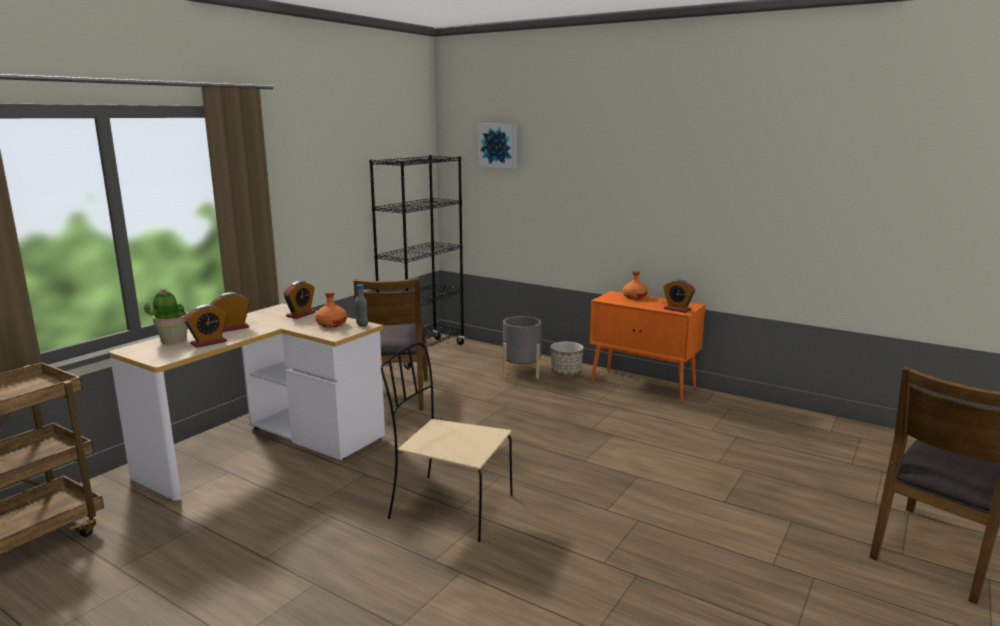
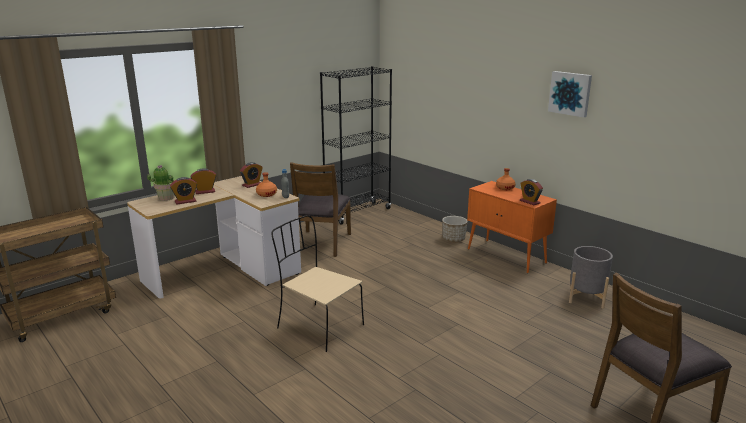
camera: 15 degrees right, 5 degrees up
(499, 145) = (420, 61): picture -> picture (570, 93)
(521, 371) = (421, 235): grey planter -> grey planter (586, 297)

